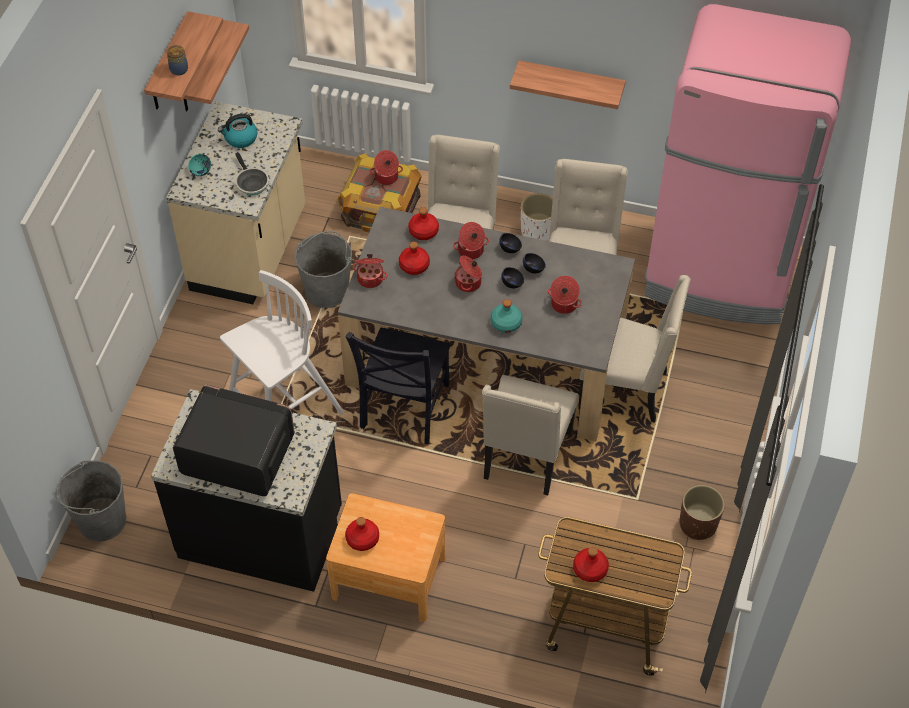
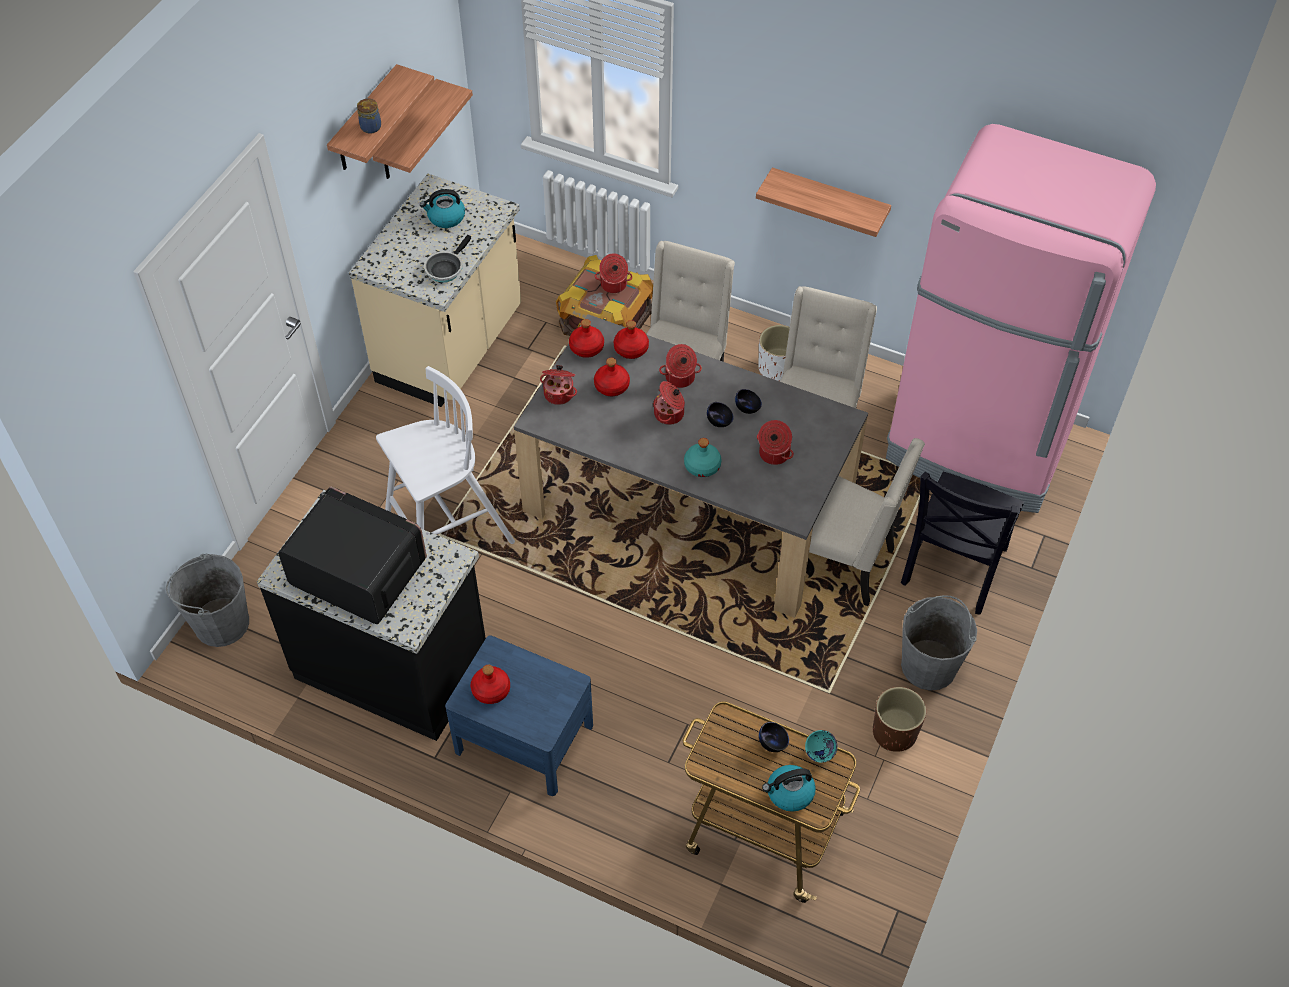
camera: 10 degrees right, 0 degrees up
(201, 172) = (393, 249): turquoise bowl -> turquoise bowl (820, 753)
(251, 183) = (446, 268): frying pan -> frying pan turned 45 degrees clockwise
(327, 291) = (526, 403): grey bucket -> grey bucket (929, 665)
(388, 577) = (524, 738): brown nightstand -> blue nightstand
(403, 409) = (582, 549): black chair -> black chair (952, 569)
(510, 249) = (725, 382): black bowl -> black bowl (773, 743)
(525, 457) = (710, 624): beige chair -> none
(589, 569) = (739, 767): red bottle -> red bottle (586, 347)
(635, 583) = (789, 793): none -> kettle

